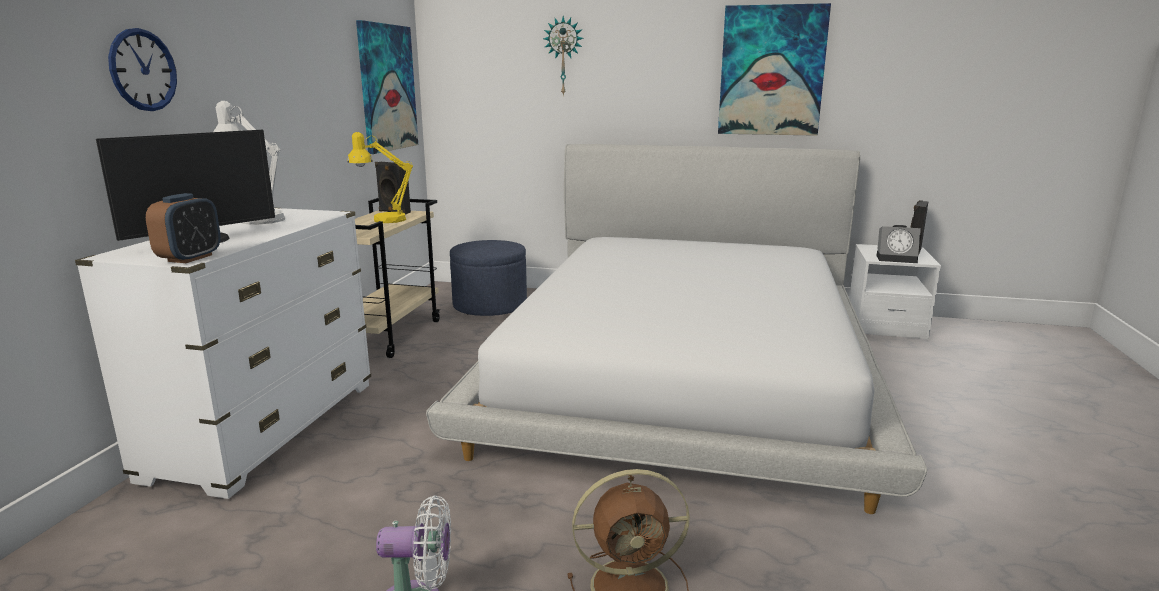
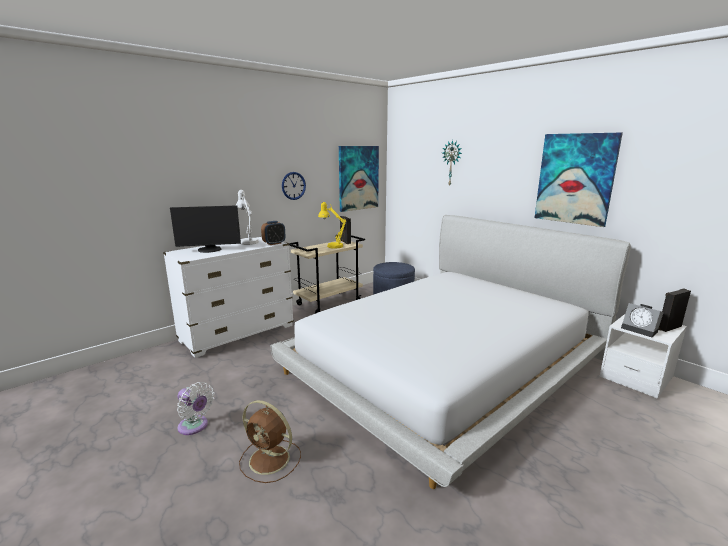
camera: 35 degrees right, 0 degrees up
(143, 70) = (205, 178): wall clock -> wall clock (293, 186)
(190, 258) = (189, 258): alarm clock -> alarm clock (274, 243)

